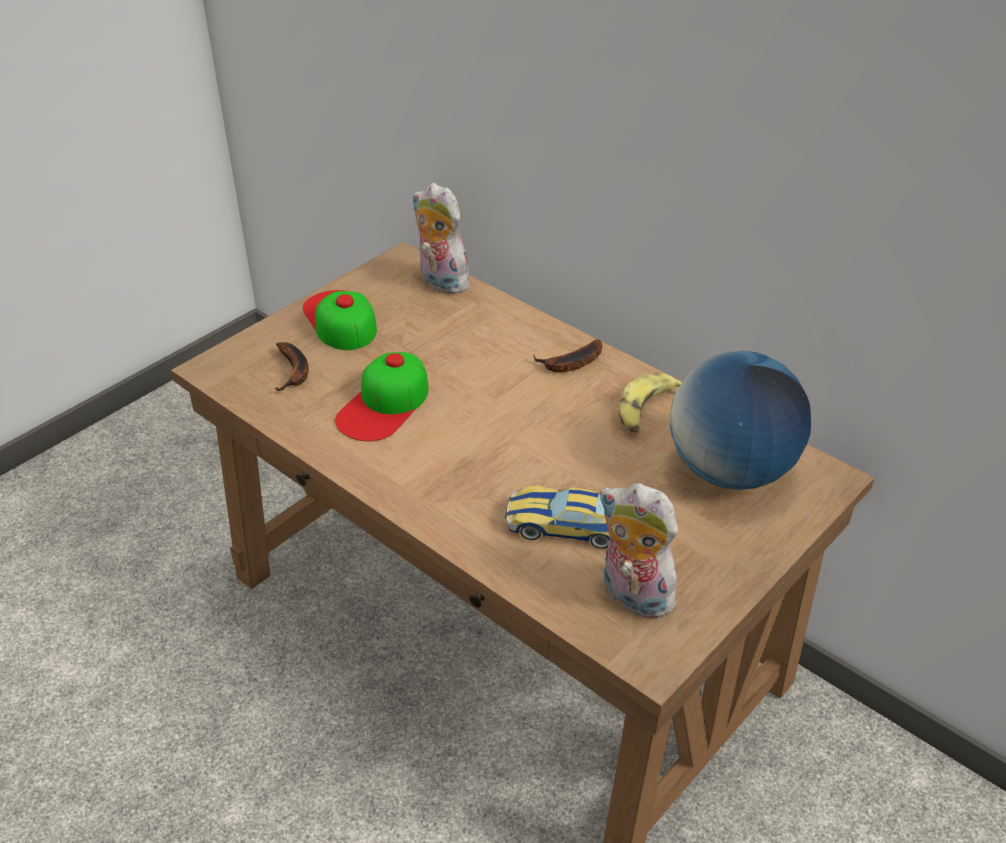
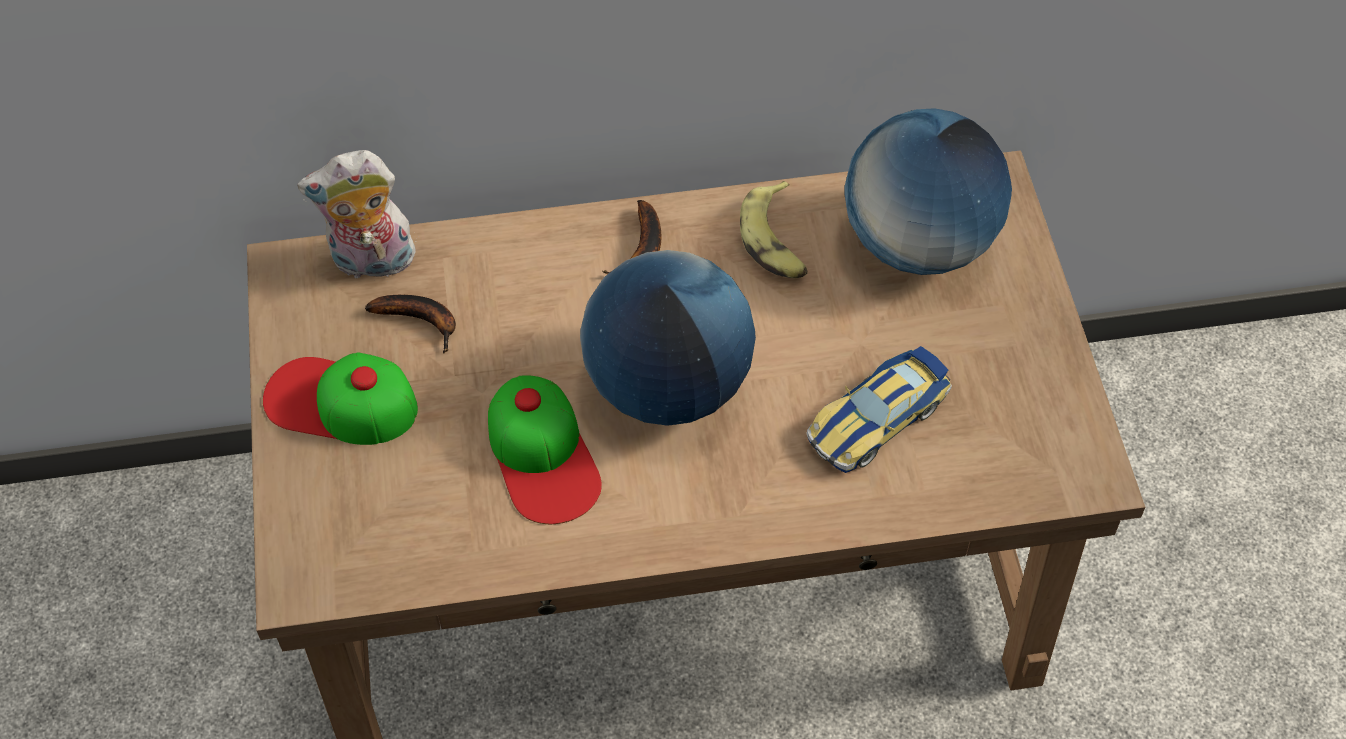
camera: 50 degrees left, 15 degrees up
(294, 371) = (395, 505): banana -> banana (422, 321)
(487, 425) = (668, 386): none -> globe
(632, 596) = (1008, 436): plush toy -> none

